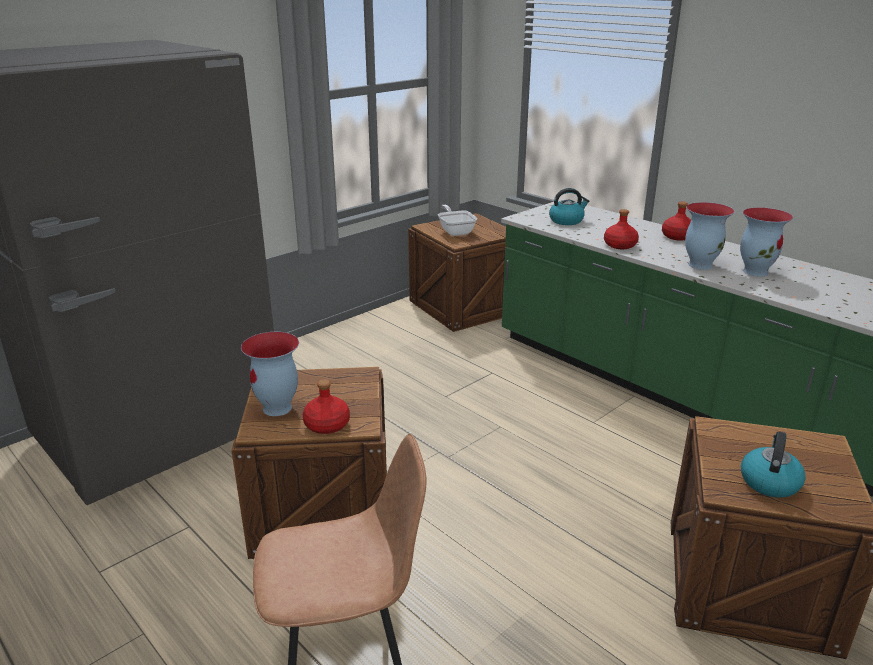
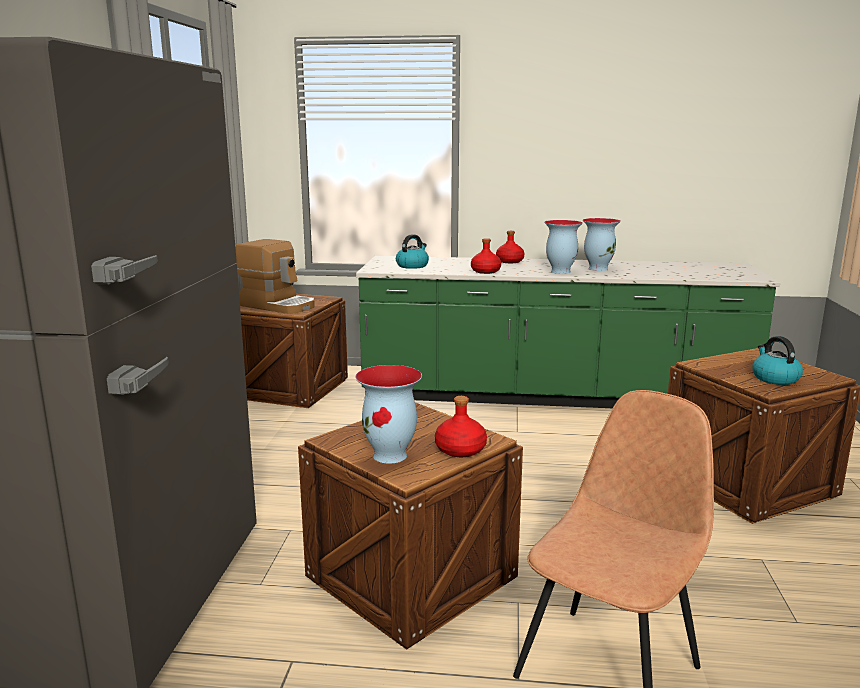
camera: 40 degrees left, 10 degrees down
(455, 231) = (279, 305): frying pan -> coffee machine

